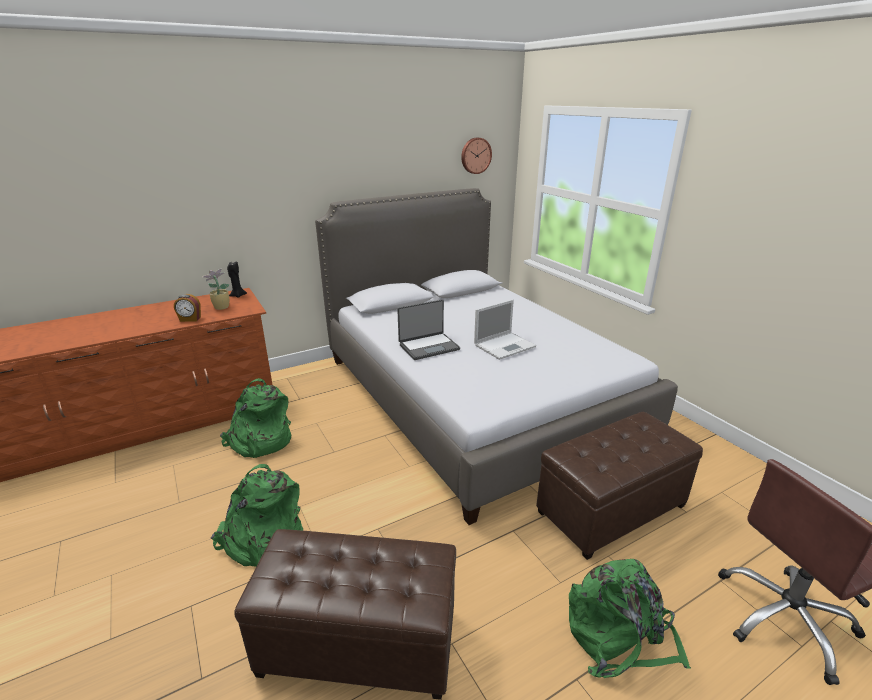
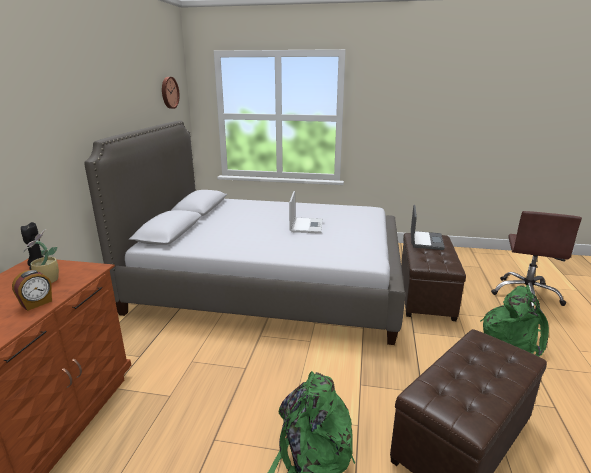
camera: 50 degrees left, 5 degrees down
(260, 441) = (166, 406): green backpack -> none
(428, 346) = (265, 244): laptop -> laptop (425, 241)

